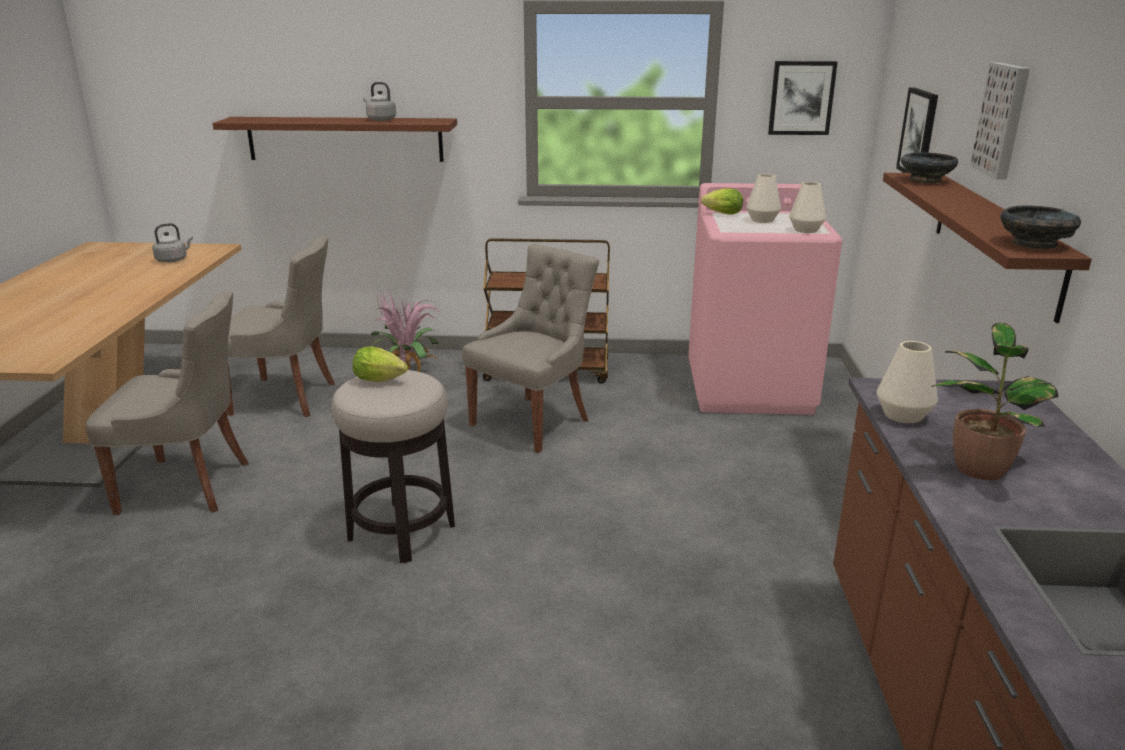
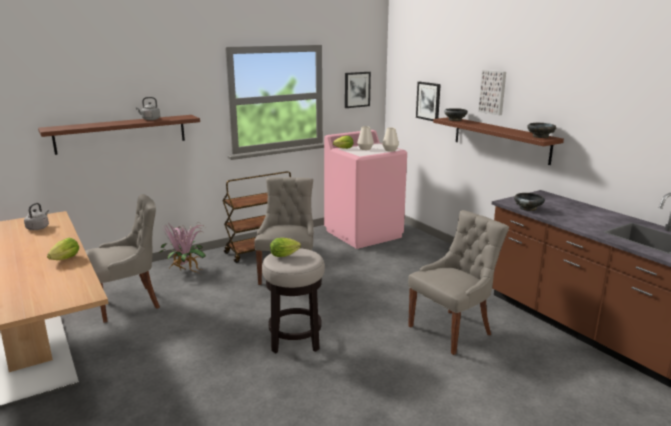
camera: 35 degrees left, 5 degrees down
(115, 308) = (64, 260): none -> lettuce
(189, 486) = (140, 363): grey chair -> grey chair (452, 330)
(903, 415) = (528, 208): white vase -> black bowl
(978, 467) = (572, 217): potted plant -> none

